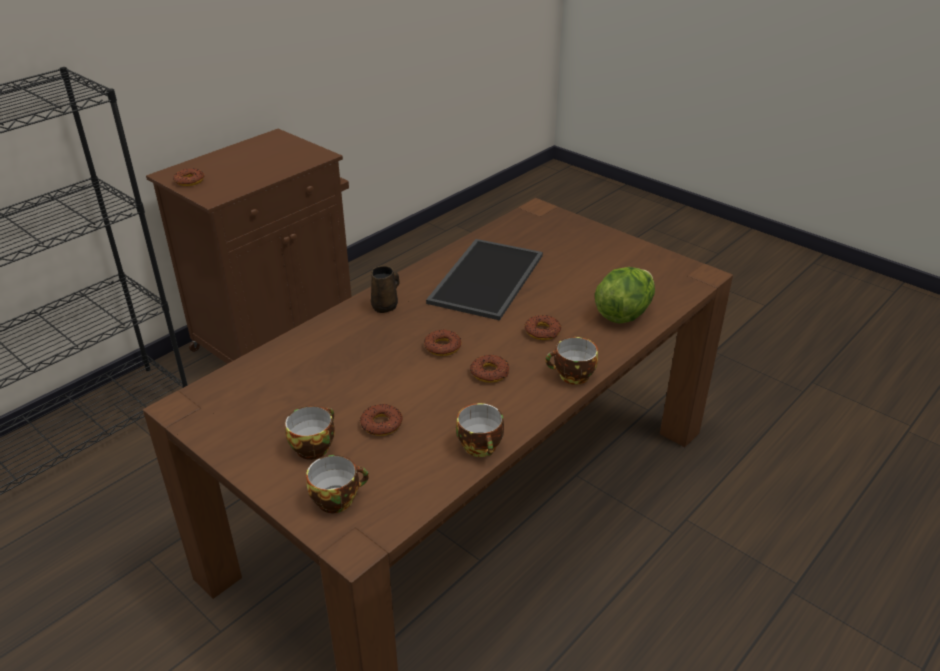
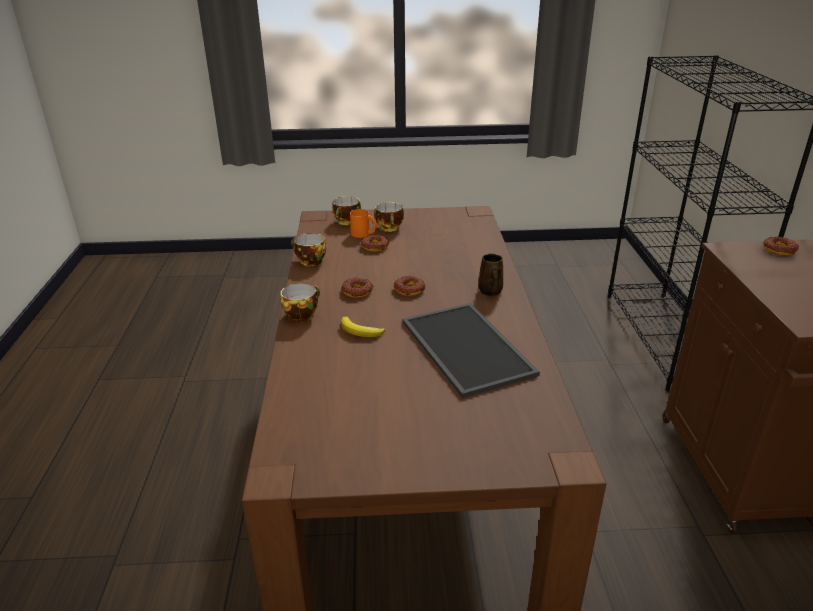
camera: 135 degrees right, 5 degrees down
(357, 456) = (364, 234): none -> orange mug
(542, 331) = (360, 331): donut -> banana
(624, 313) = (316, 380): lettuce -> none

